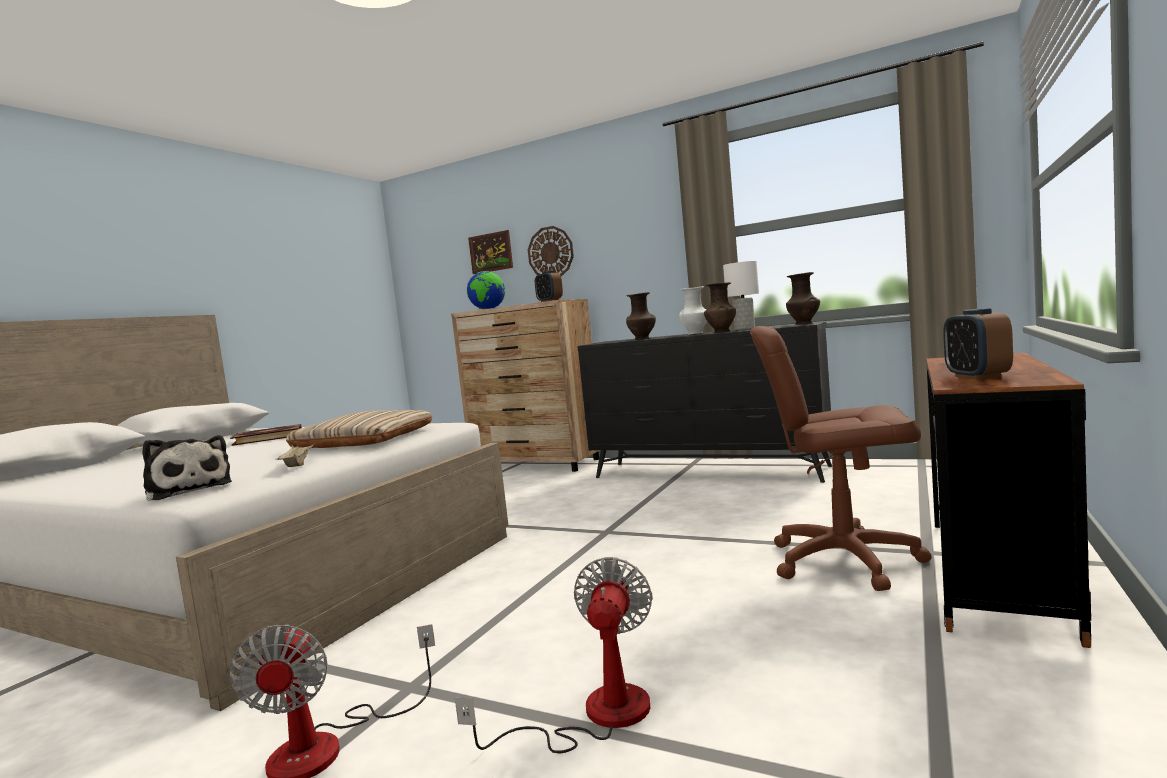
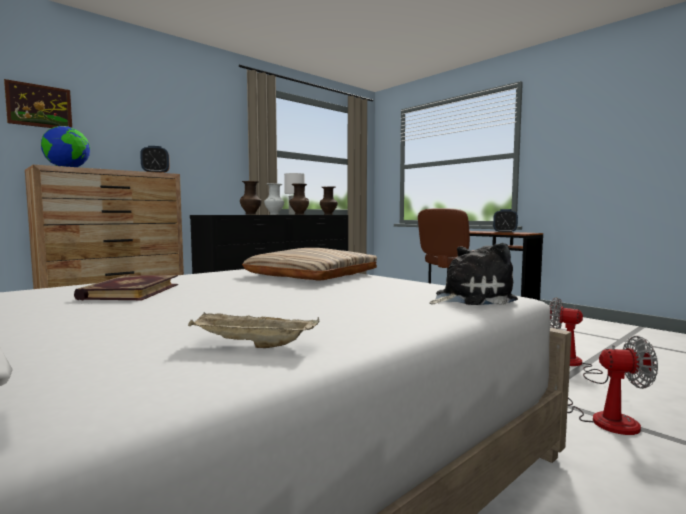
camera: 70 degrees left, 0 degrees up
(298, 464) = (405, 283): beige tray -> beige tray (251, 345)
(550, 253) = (122, 128): wall clock -> none

